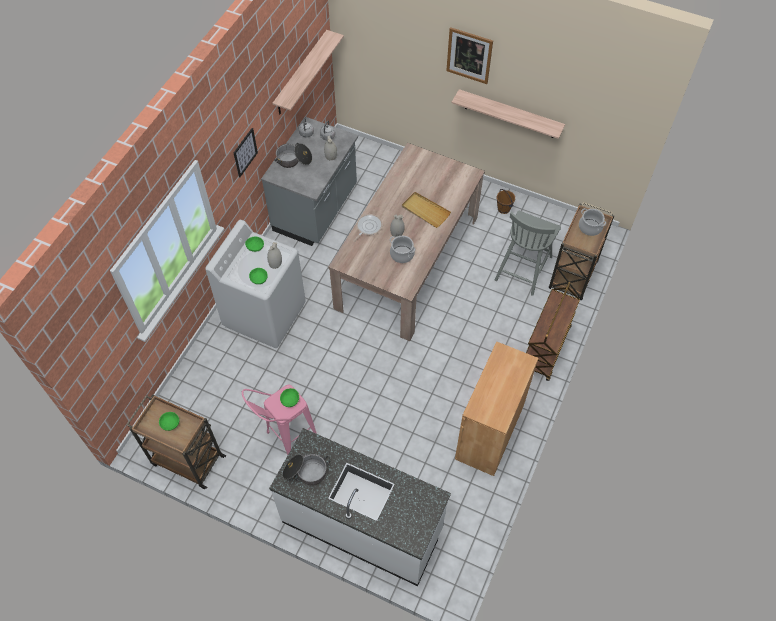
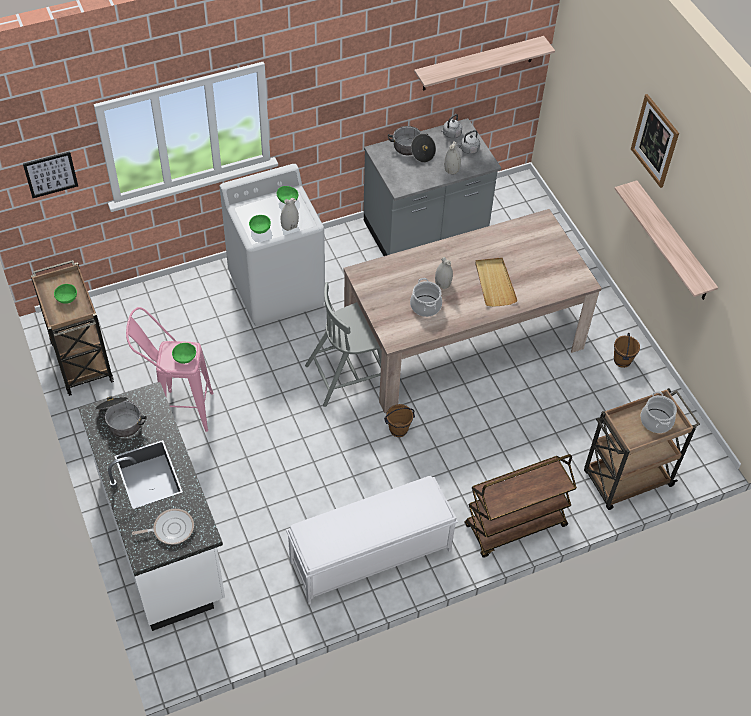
camera: 40 degrees right, 5 degrees down
(245, 152) = (348, 100): picture -> picture (50, 174)
(368, 227) = (420, 259): frying pan -> frying pan (171, 529)
(428, 345) = (398, 430): none -> brown bucket
(489, 432) = (369, 556): brown cabinet -> white bench
(523, 267) = (580, 431): grey chair -> grey chair (349, 375)

